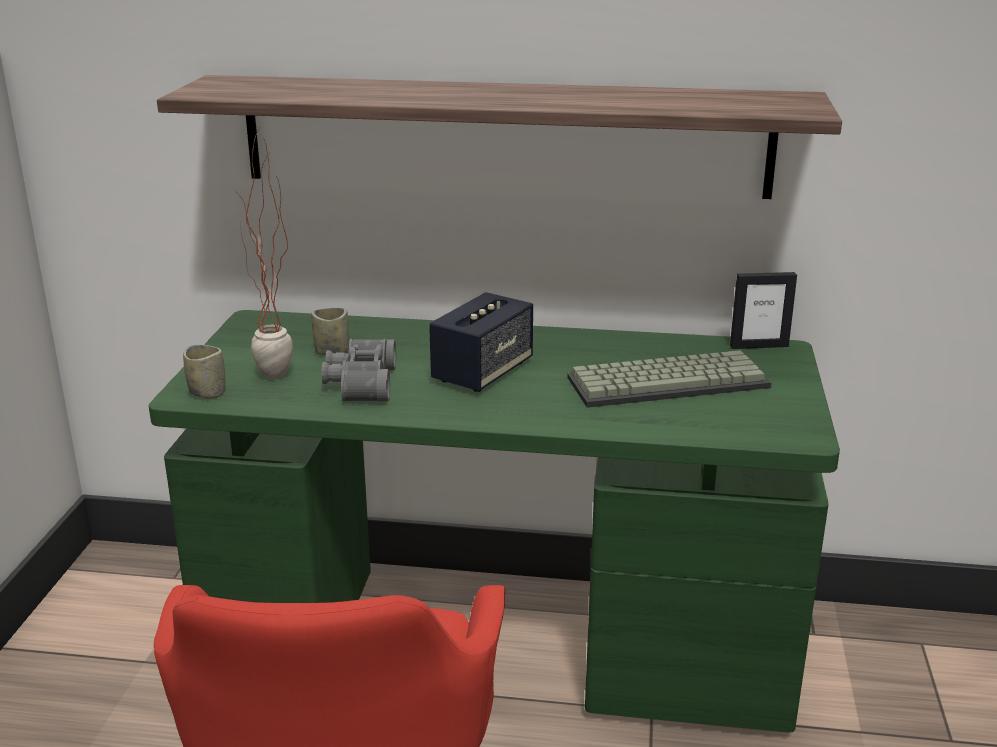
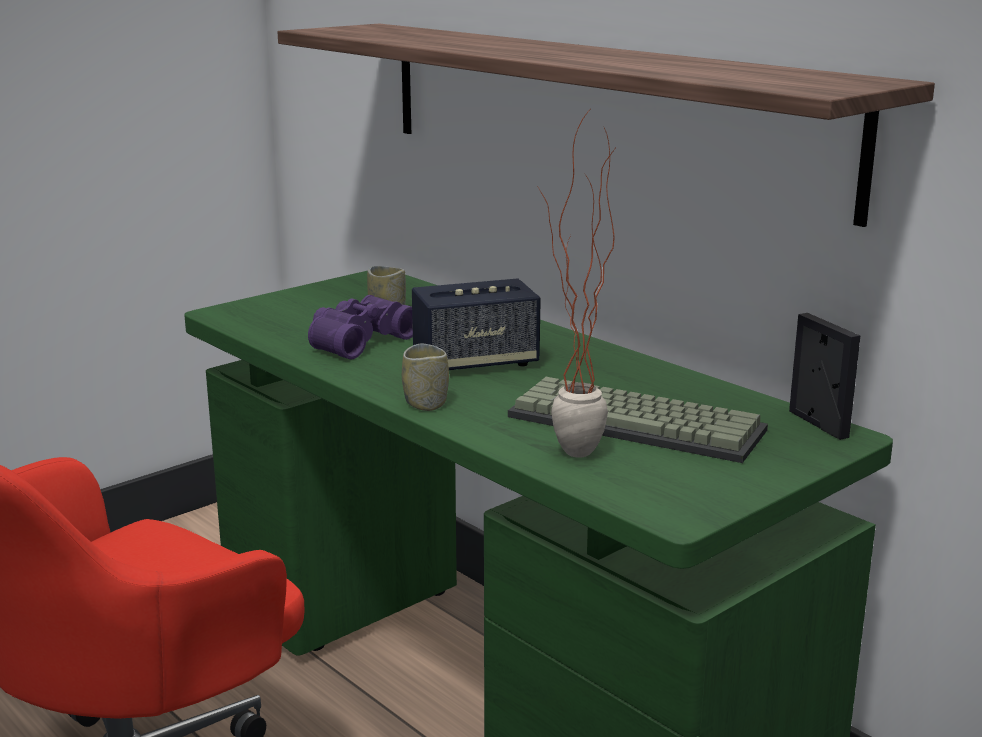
camera: 40 degrees right, 5 degrees down
(207, 392) = (239, 315): cup -> cup (425, 403)
(275, 381) = (300, 321): potted plant -> potted plant (570, 459)
(359, 383) = (357, 341): grey binoculars -> purple binoculars
(759, 346) = (817, 424): picture frame -> picture frame turned 150 degrees counterclockwise

